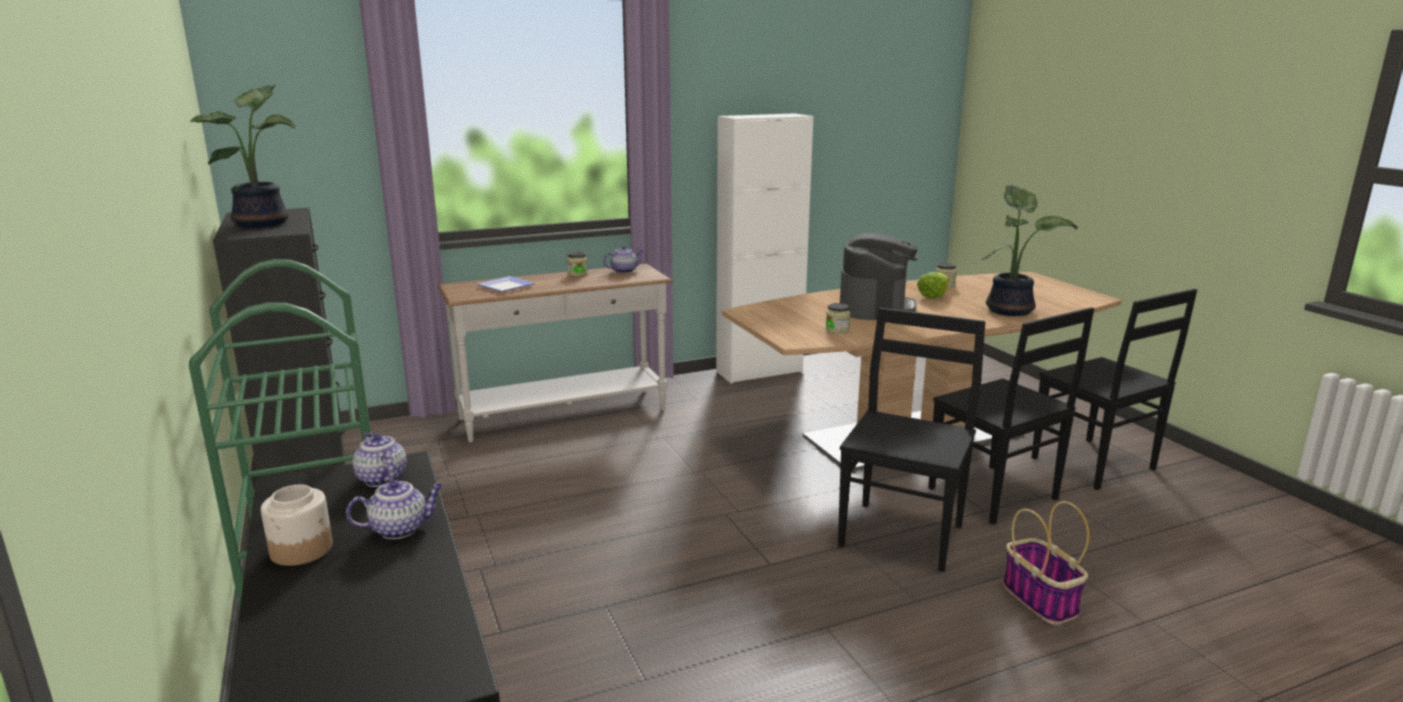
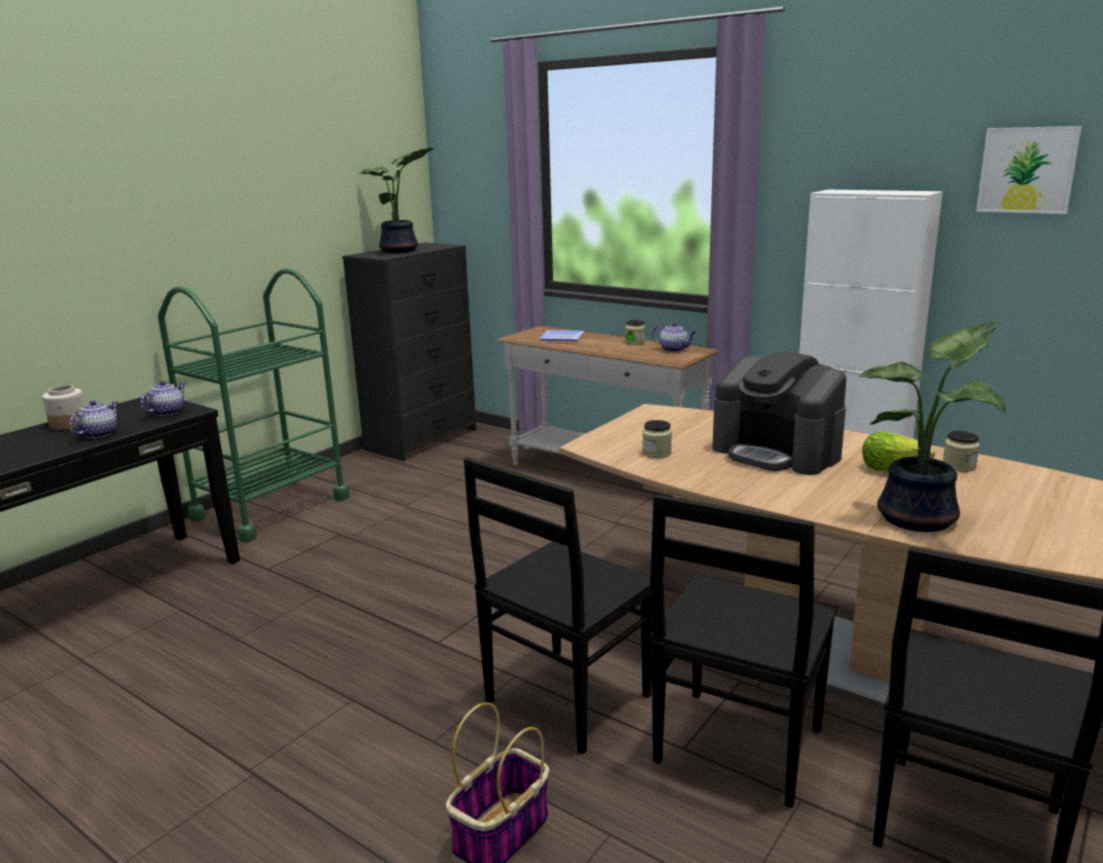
camera: 60 degrees right, 0 degrees up
(400, 529) = (99, 434): teapot -> teapot turned 105 degrees counterclockwise
(835, 97) = (1027, 170): none -> picture
(876, 307) = (777, 452): coffee machine -> coffee machine turned 60 degrees clockwise
(902, 534) = (564, 700): black chair -> black chair turned 135 degrees clockwise

